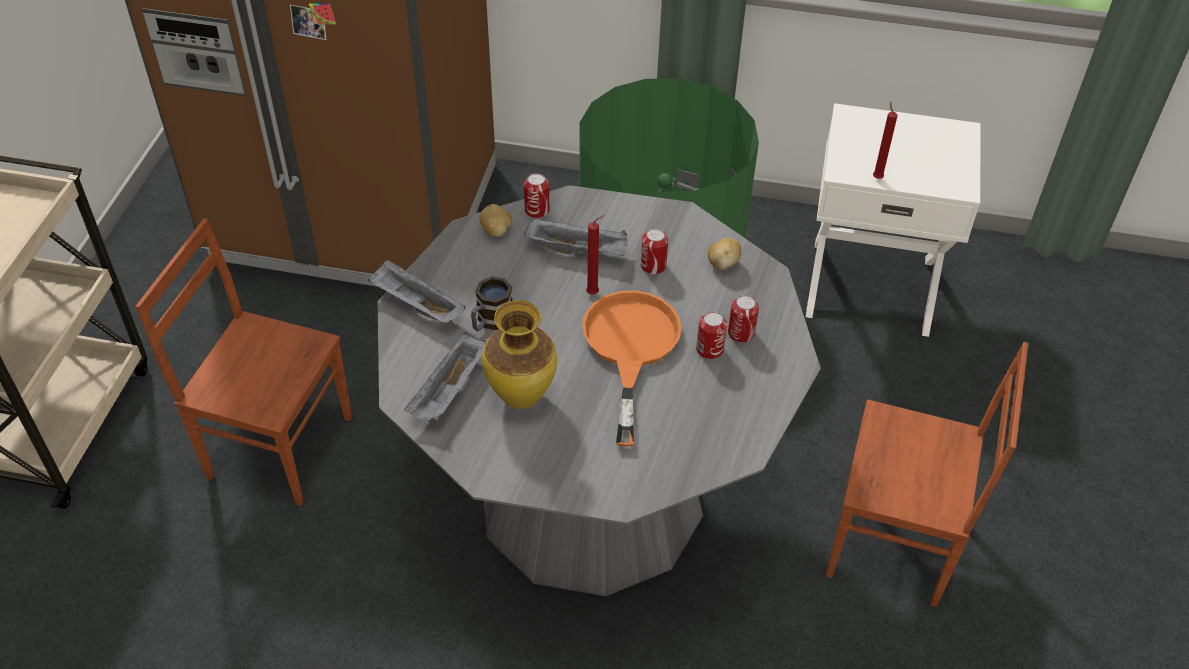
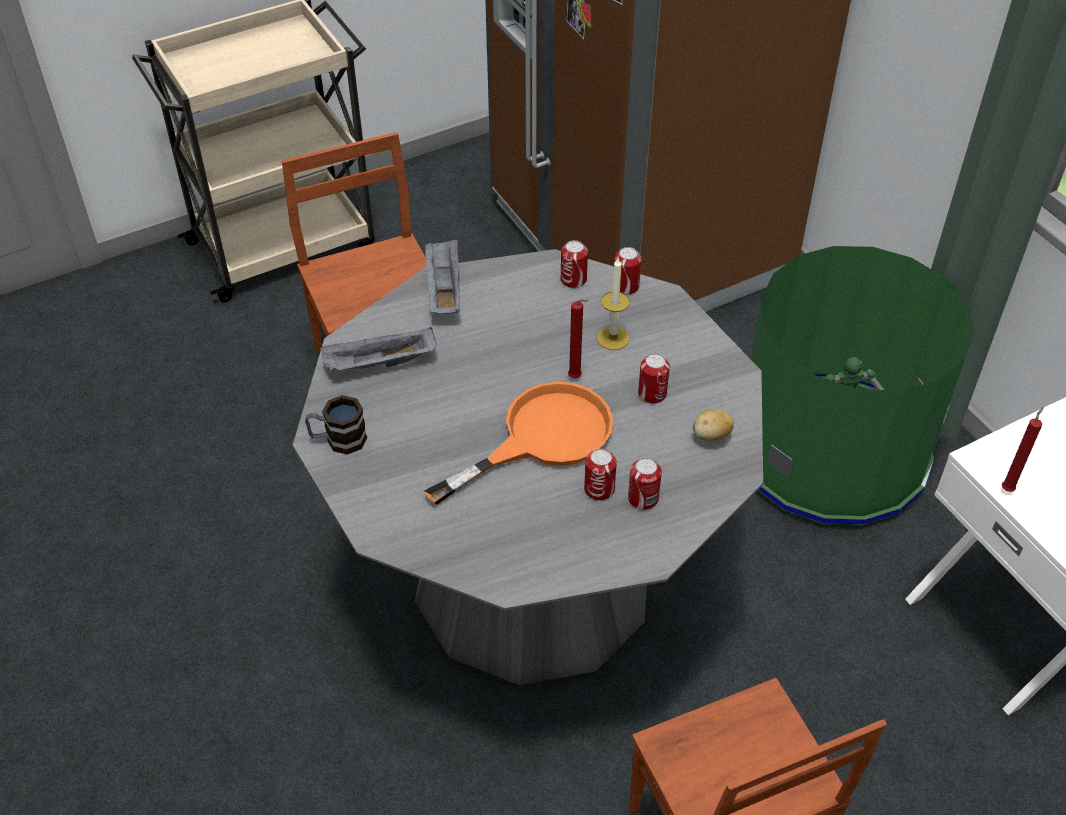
camera: 50 degrees right, 0 degrees up
(490, 322) = (474, 339): mug -> mug (338, 440)
(496, 231) = (573, 280): potato -> can
(521, 396) = (418, 407): vase -> none
(578, 250) = (613, 338): grey tray -> candle

